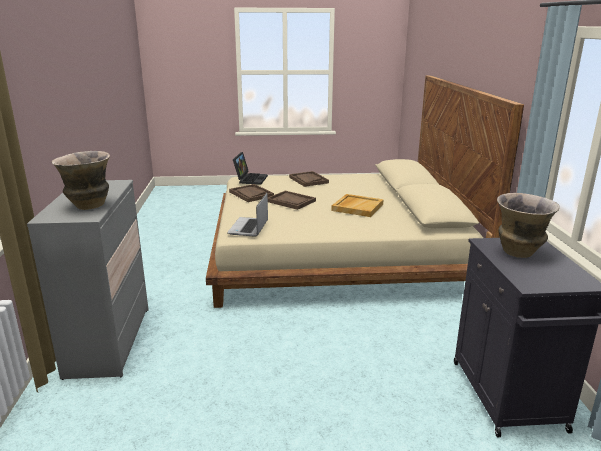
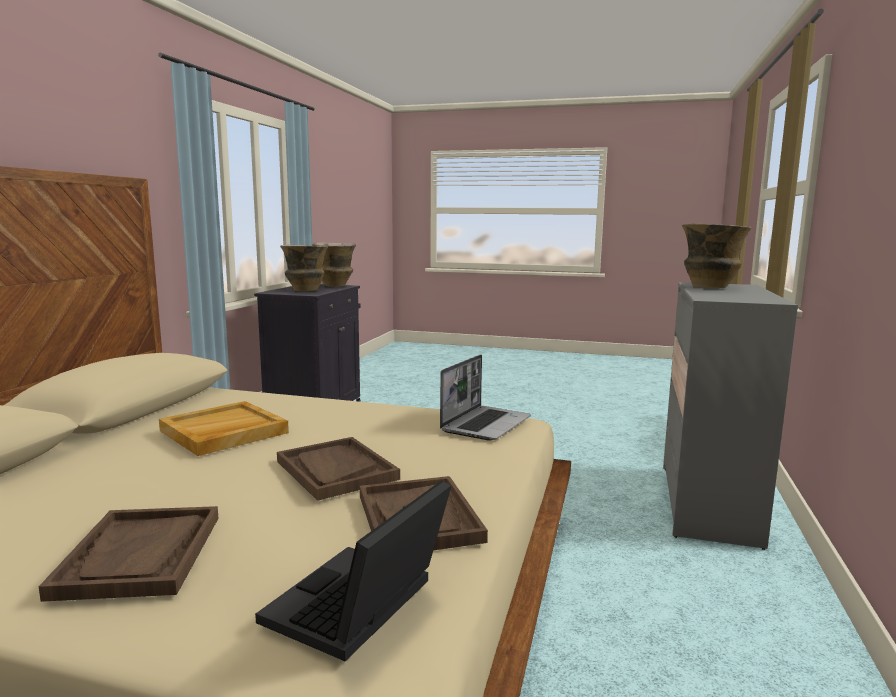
camera: 160 degrees left, 10 degrees down
(540, 282) = (335, 286): none -> vase

